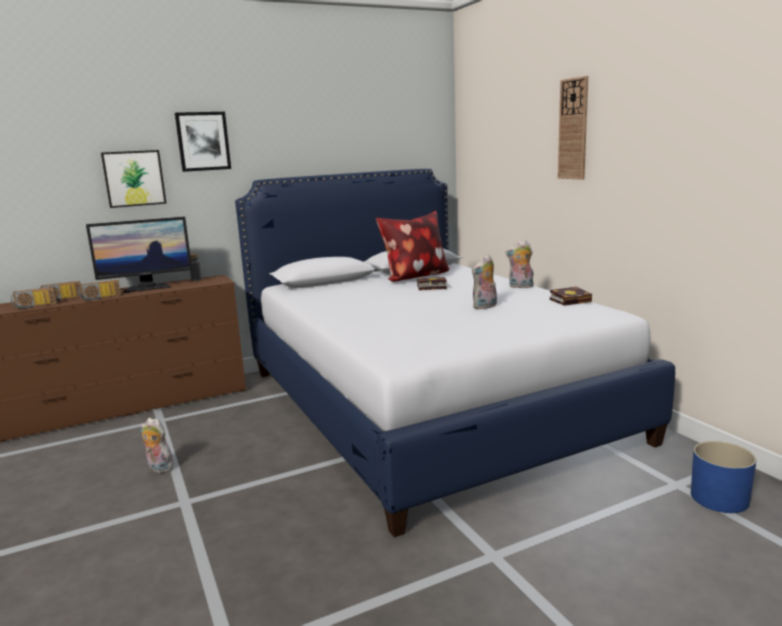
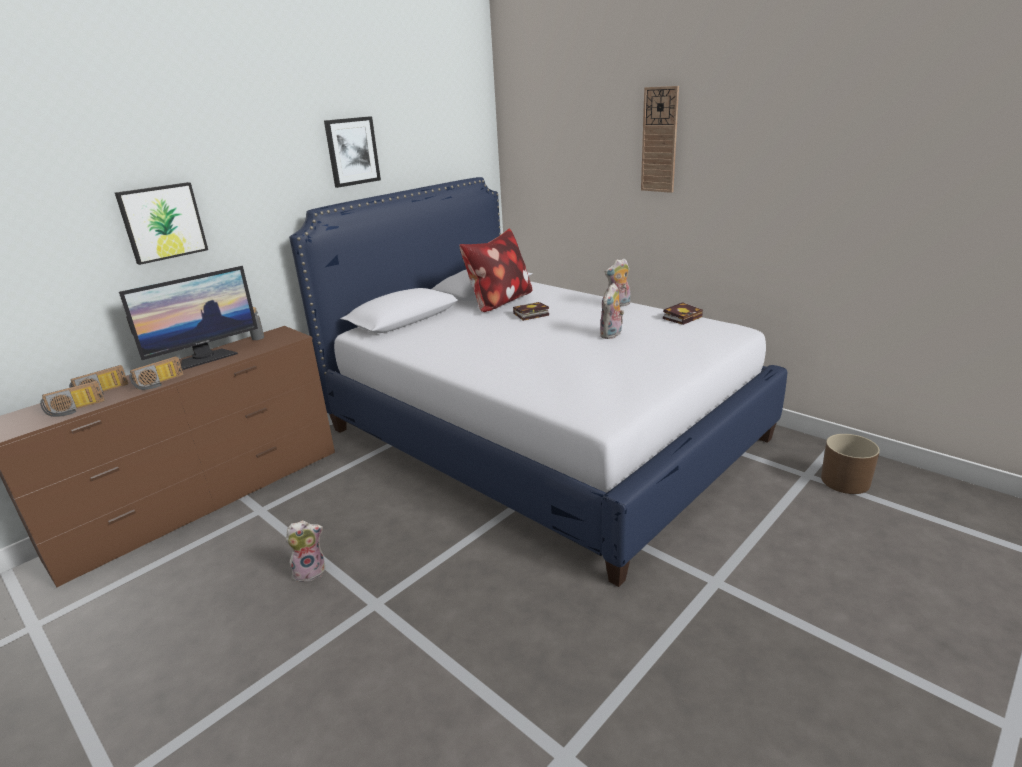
camera: 20 degrees left, 10 degrees up
(158, 468) = (310, 571): plush toy -> plush toy turned 150 degrees clockwise
(203, 141) = (240, 166): picture -> picture (352, 151)
(719, 498) = (845, 481): blue planter -> brown planter

